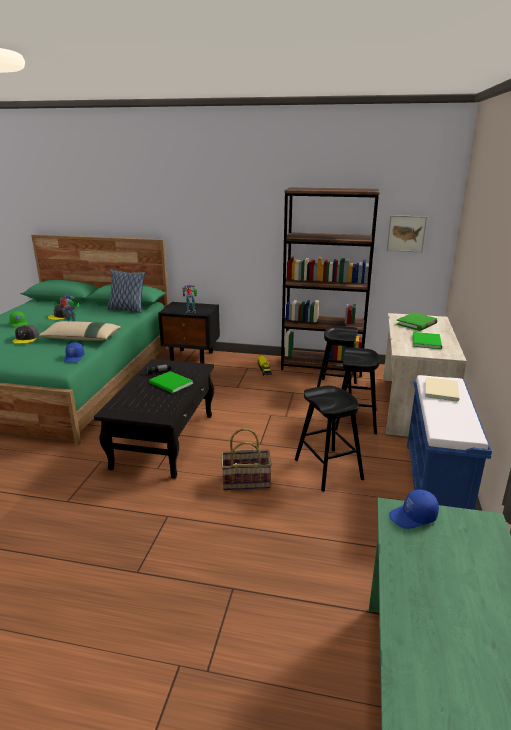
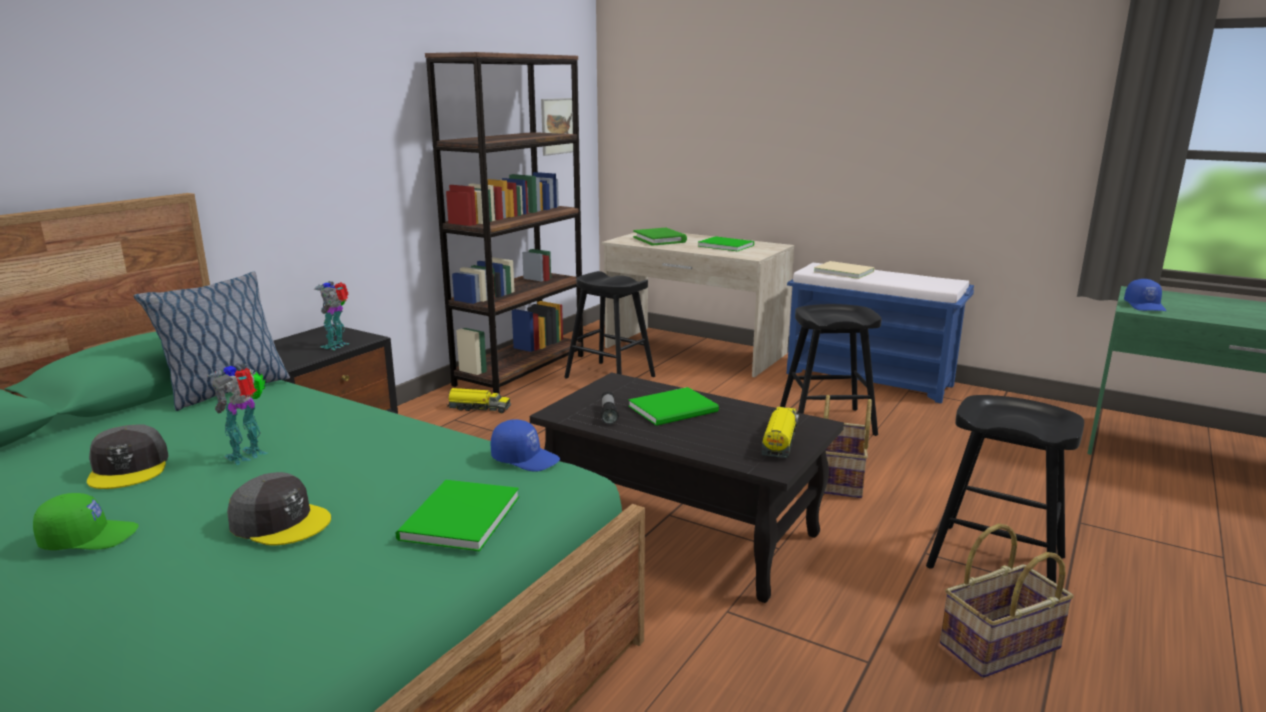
camera: 70 degrees left, 5 degrees down
(25, 357) = (456, 519): none -> green book
(80, 542) = (1000, 647): none -> basket
(81, 338) = (383, 448): beige pillow -> none
(140, 410) = (780, 440): none -> toy truck
(356, 419) = (706, 384): black stool -> black stool (995, 562)

